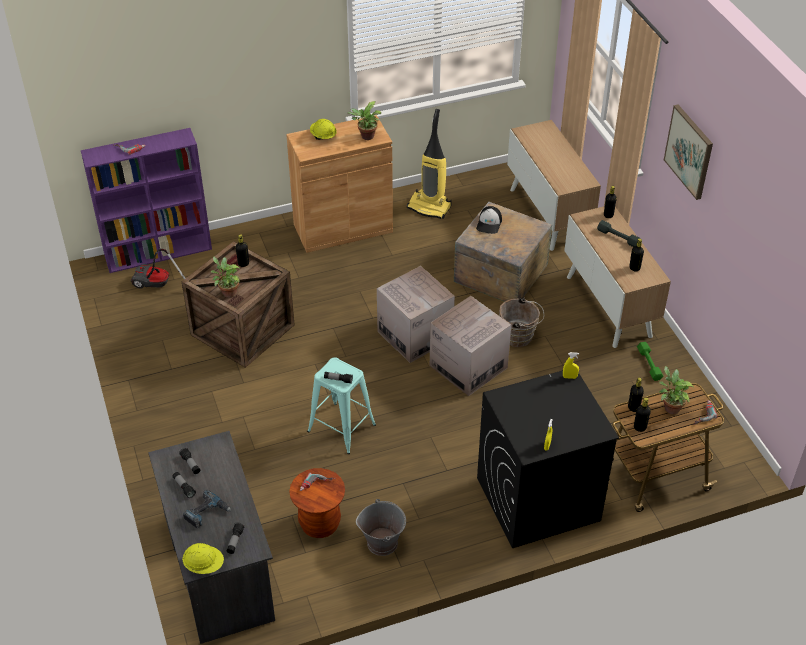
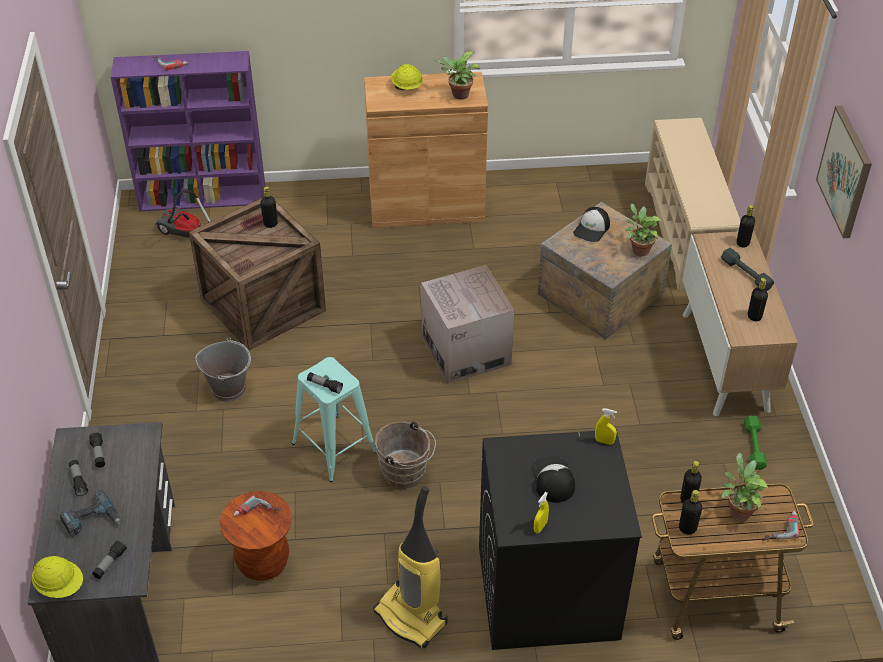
camera: 15 degrees right, 0 degrees up
(228, 292) = (238, 255): potted plant -> potted plant (638, 250)
(382, 542) = (330, 603): grey bucket -> grey bucket (229, 388)
(430, 207) = (540, 199): vacuum cleaner -> vacuum cleaner (412, 617)
(468, 366) = (518, 403): cardboard box -> none
(519, 337) = (596, 378): brown bucket -> brown bucket (406, 474)
(543, 411) = (552, 479): none -> cap
(548, 215) = (685, 234): cabinet -> beige shoe rack

